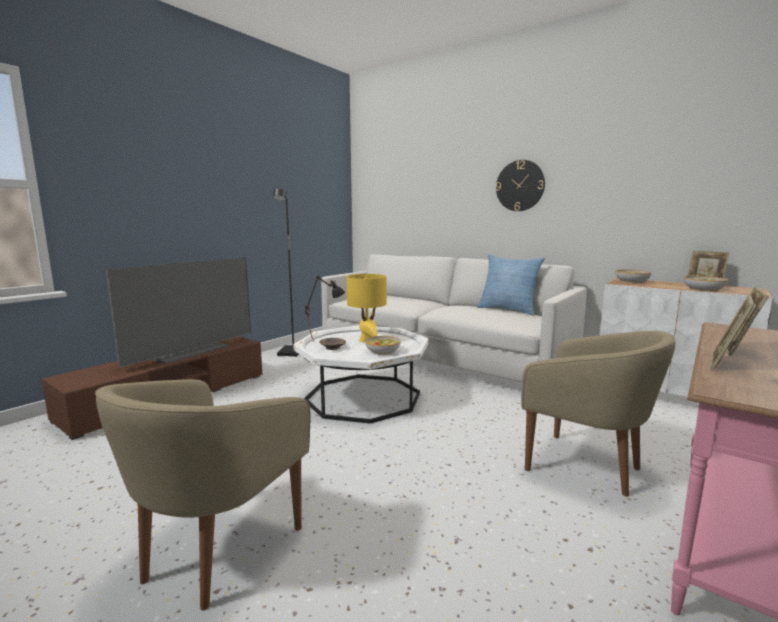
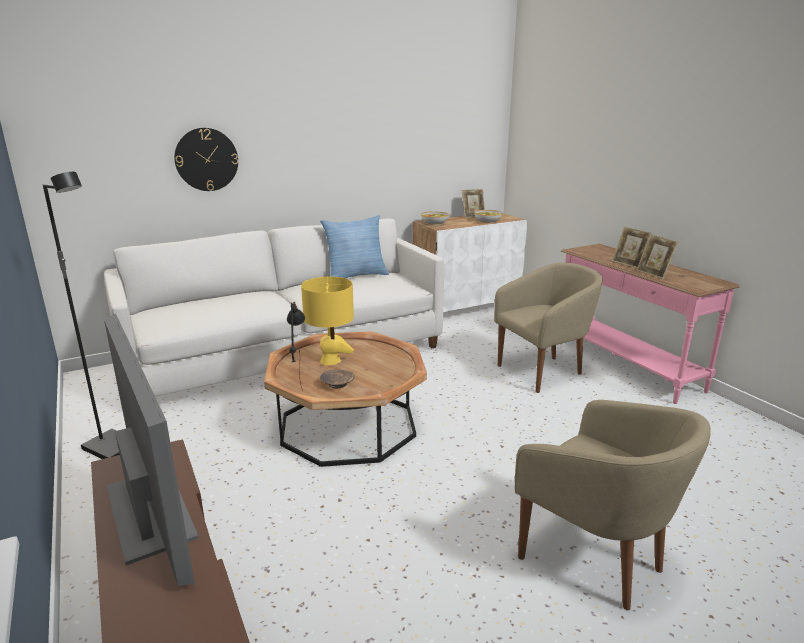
camera: 65 degrees left, 10 degrees up
(363, 397) = (348, 426): white coffee table -> brown coffee table
(382, 351) = (380, 361): bowl -> none
(520, 186) = (314, 134): wall clock -> wall clock (206, 159)

